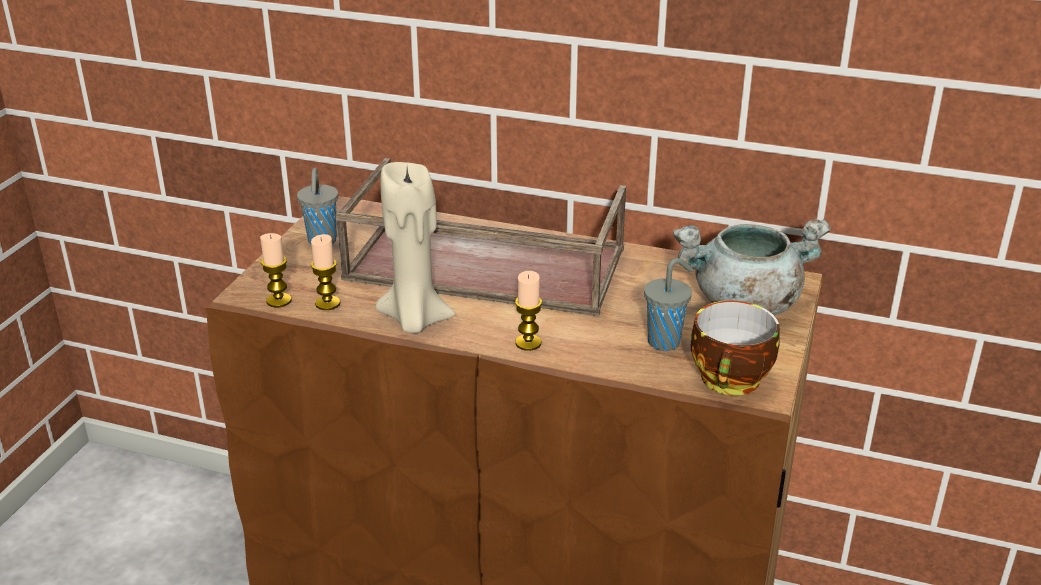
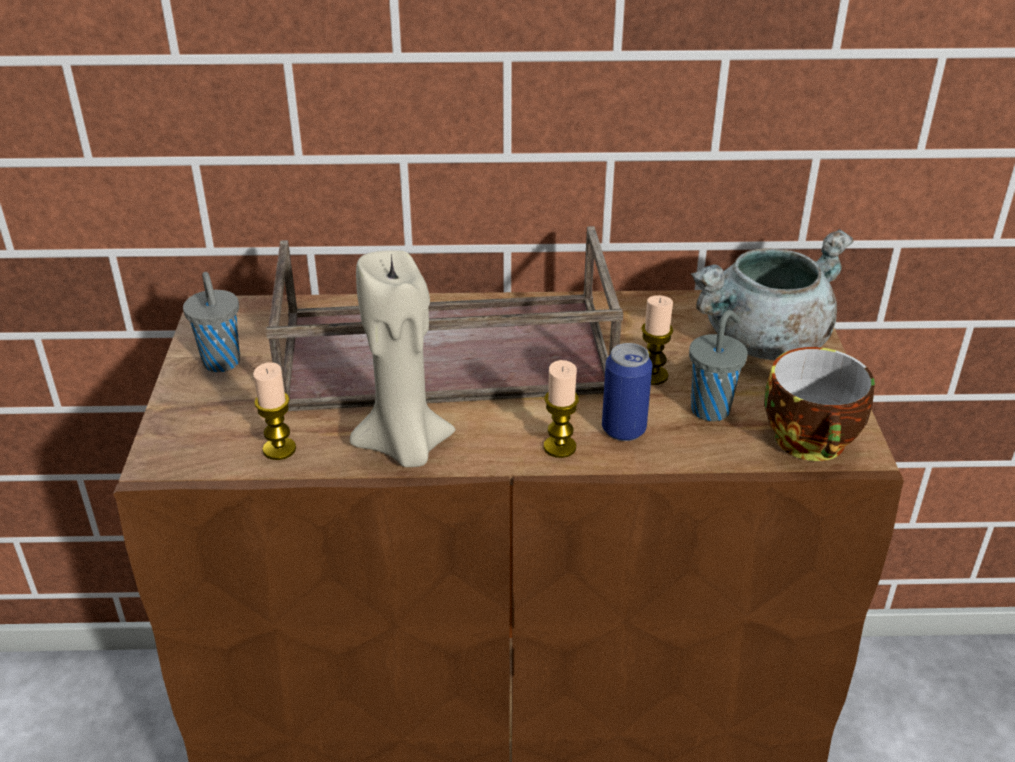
camera: 20 degrees left, 5 degrees up
(279, 300) = (211, 459): candle -> candle (652, 375)
(585, 341) = (623, 429): none -> can

